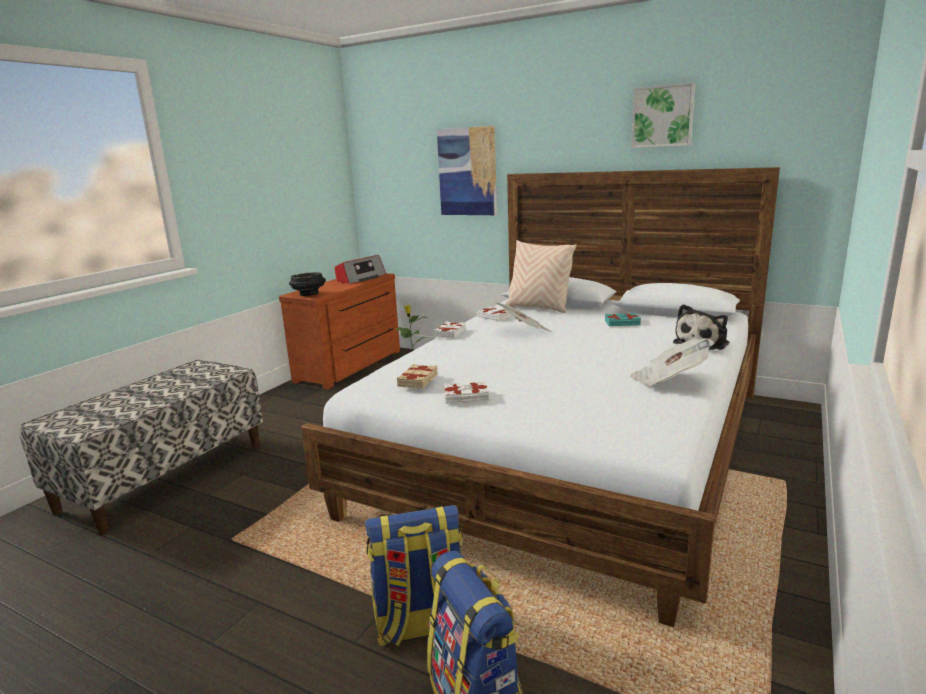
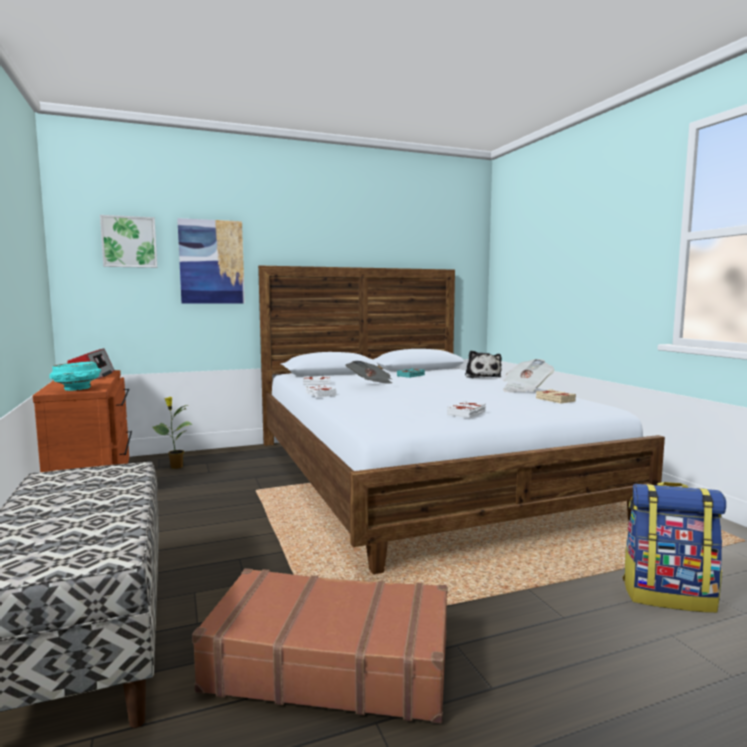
camera: 50 degrees left, 10 degrees down
(197, 560) = (329, 662): none -> brown suitcase
(308, 294) = (77, 389): black bowl -> turquoise bowl
(418, 380) = (411, 413): beige book -> beige book (555, 400)
(420, 625) = (567, 586): backpack -> none
(538, 308) = (330, 376): beige pillow -> none
(663, 116) = (381, 229): picture -> picture (129, 242)

